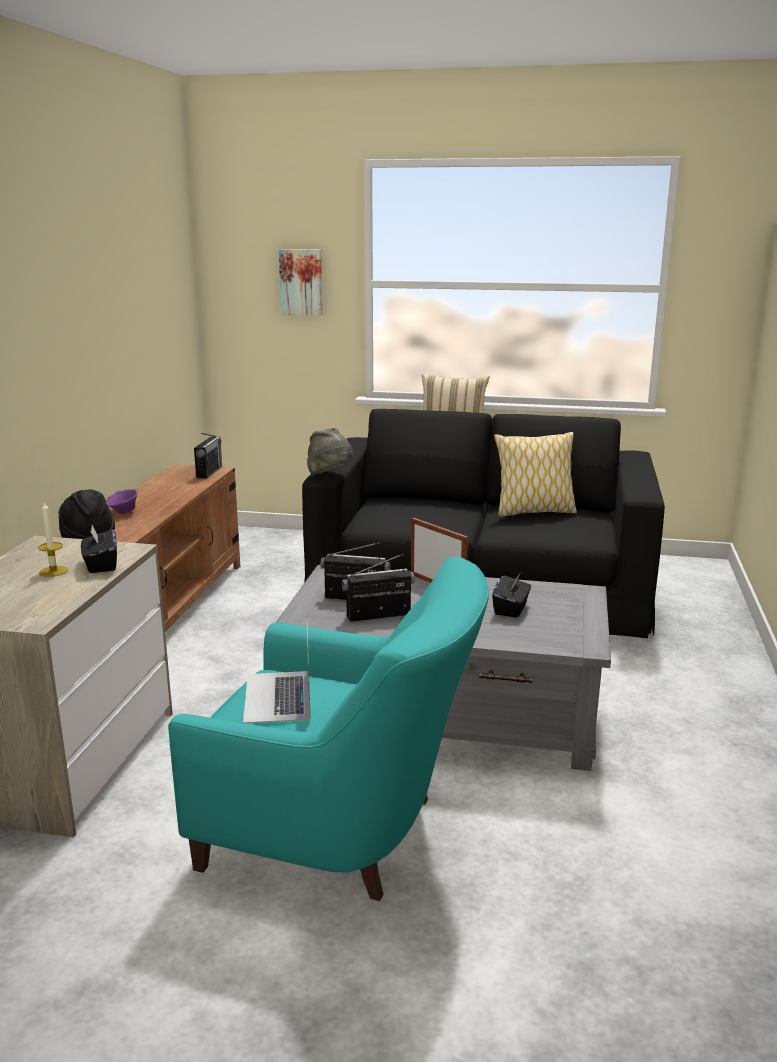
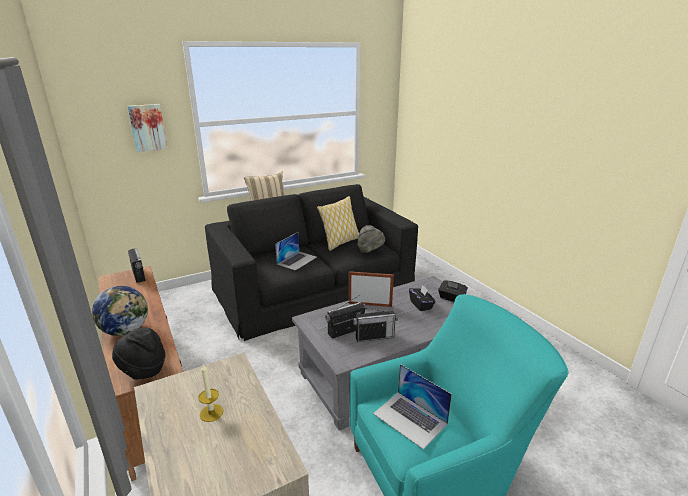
camera: 40 degrees left, 5 degrees up
(101, 565) = (237, 389): black tissue box -> black tissue box (451, 298)
(123, 512) = (126, 330): purple bowl -> globe
(331, 476) = (246, 256): grey hat -> grey hat (370, 251)
(379, 615) = (374, 337): radio -> radio turned 135 degrees counterclockwise
(432, 514) = (297, 260): none -> laptop

